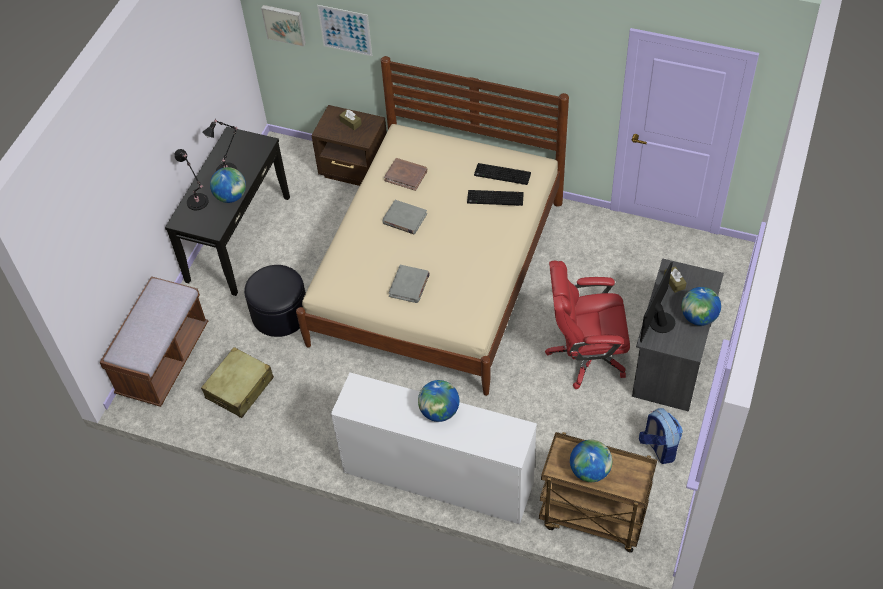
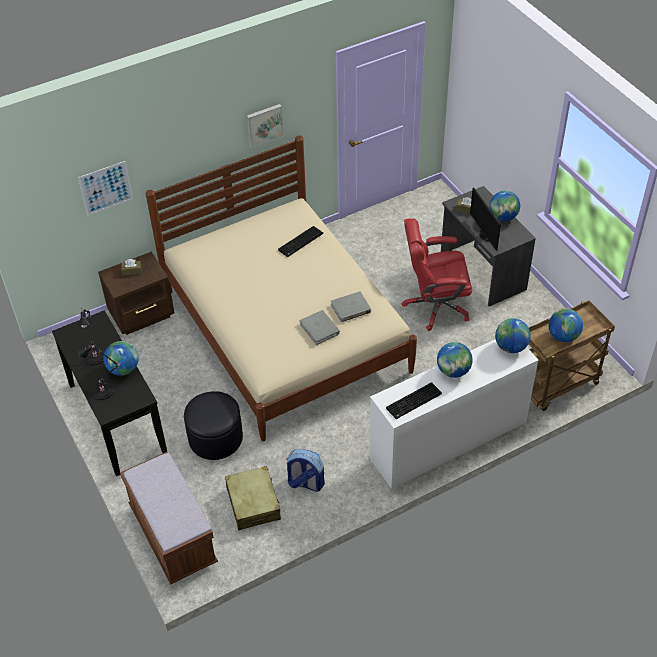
camera: 50 degrees left, 5 degrees down
(284, 24) = (47, 215): picture -> picture (264, 124)
(404, 219) = (261, 295): grey book -> grey book (351, 308)
(406, 175) = (224, 270): brown book -> none
(501, 175) = (285, 227): keyboard -> keyboard (414, 402)
(514, 435) = (510, 347): none -> globe
(586, 355) = (435, 305): red office chair -> red office chair turned 45 degrees clockwise
(658, 447) = (537, 320): backpack -> backpack (305, 483)

